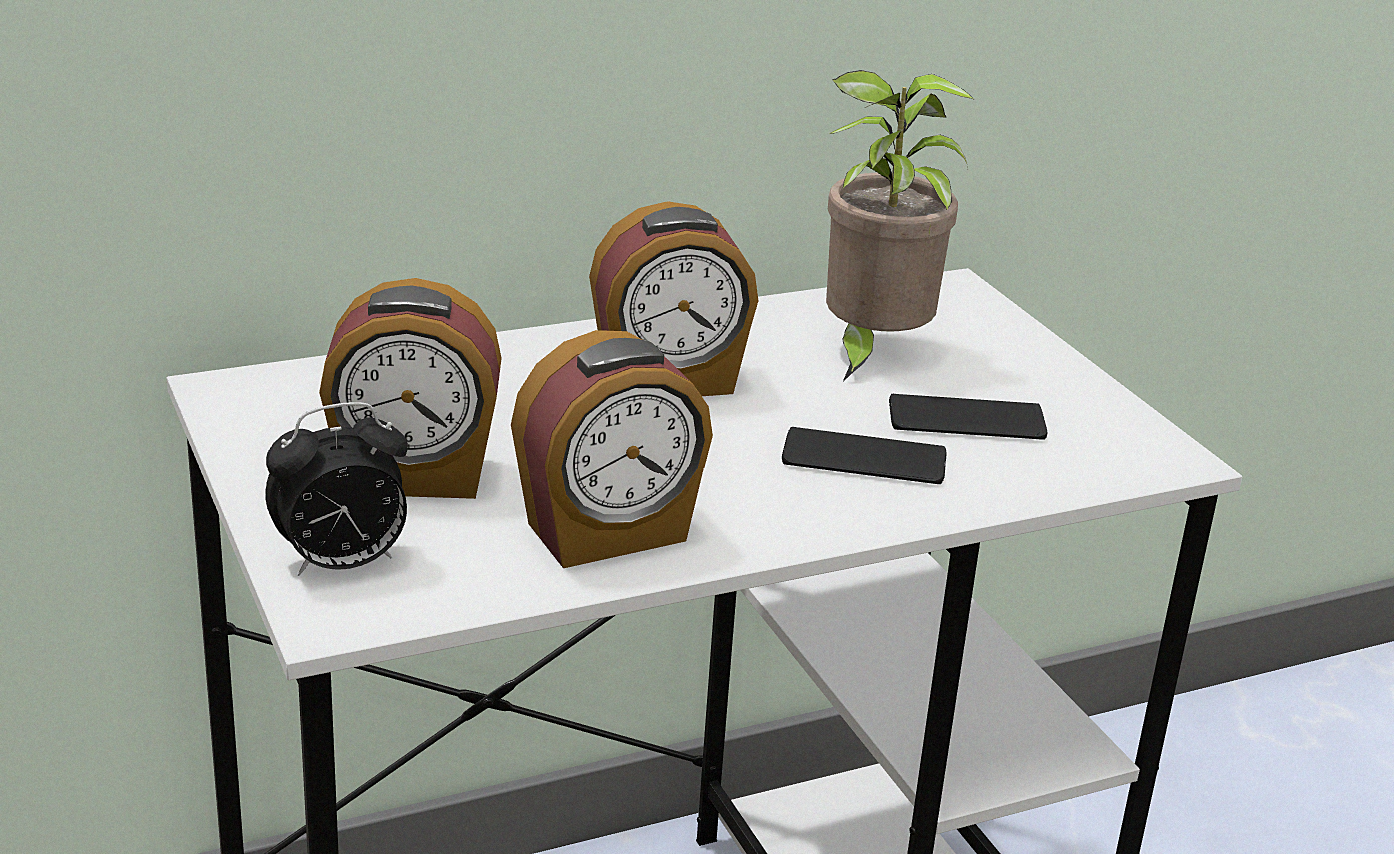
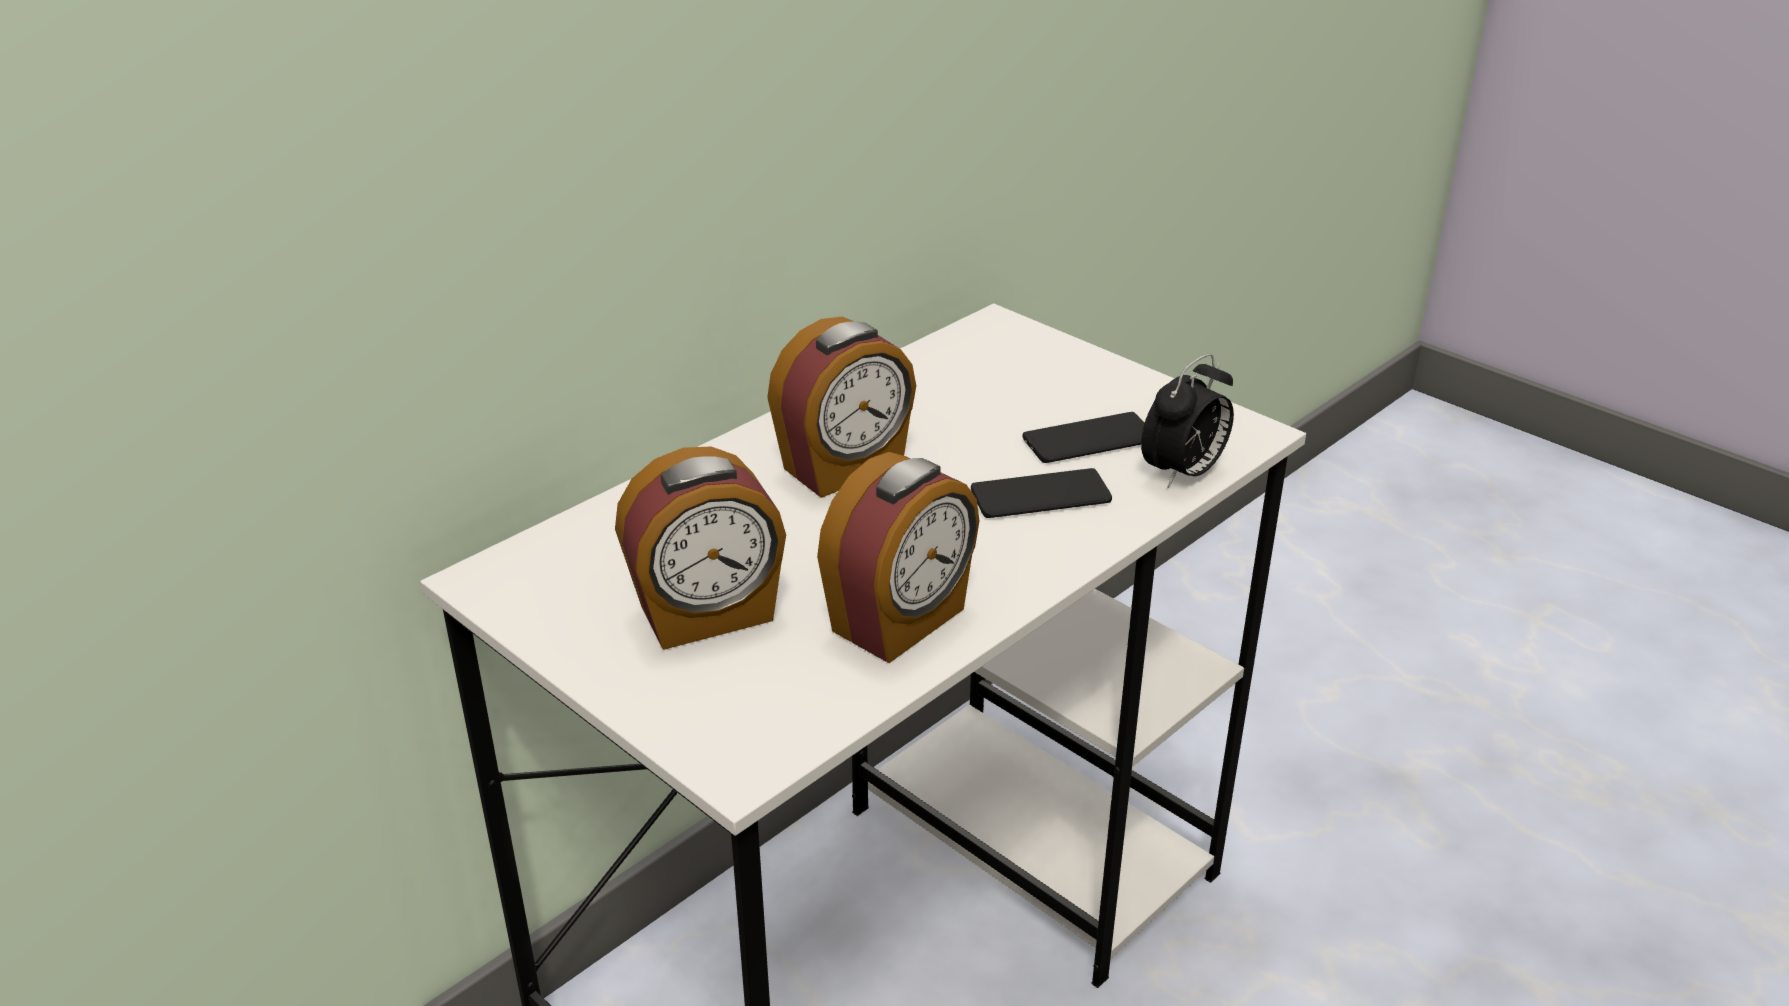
camera: 20 degrees left, 5 degrees up
(341, 564) = (710, 716): alarm clock -> alarm clock (1183, 473)
(871, 354) = (979, 400): potted plant -> none

